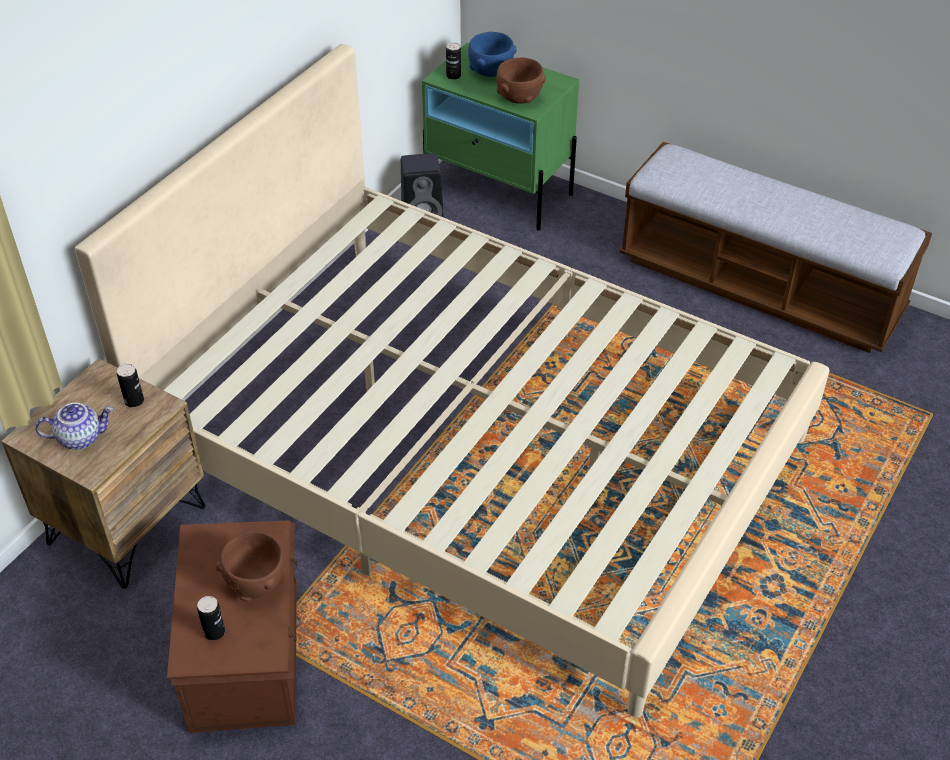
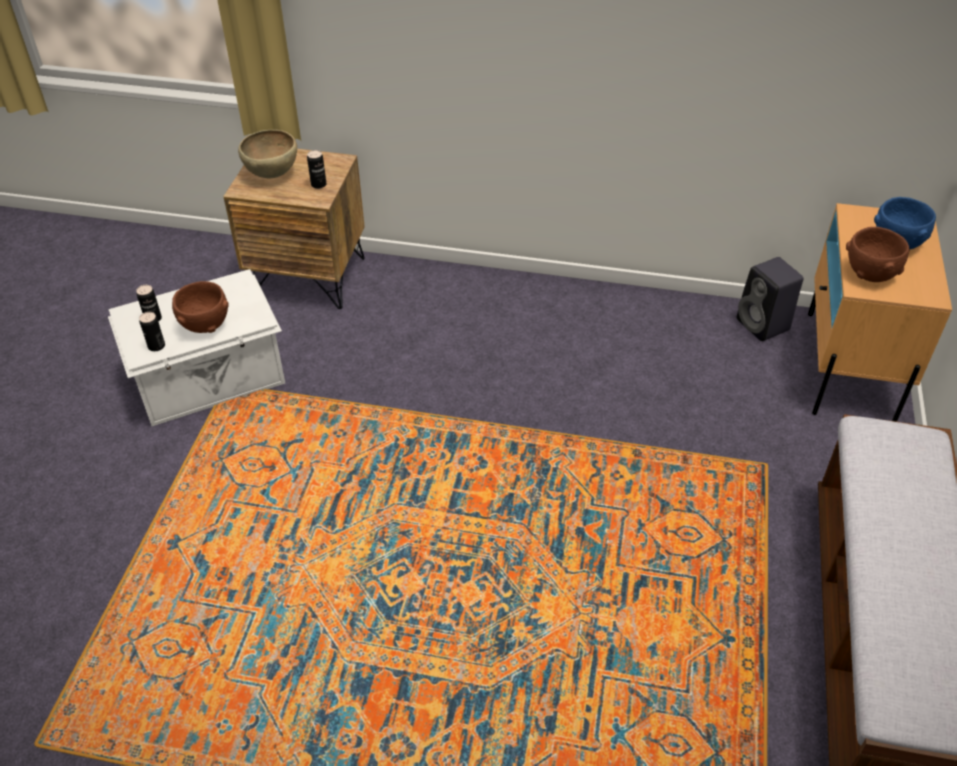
camera: 70 degrees right, 0 degrees up
(81, 437) = (272, 174): teapot -> brown bowl
(248, 652) = (210, 379): brown storage box -> white storage box
(453, 76) = (864, 220): can -> can (156, 346)
(474, 446) = (480, 449): beige bed -> none
(499, 190) = (849, 366): green nightstand -> beige nightstand

